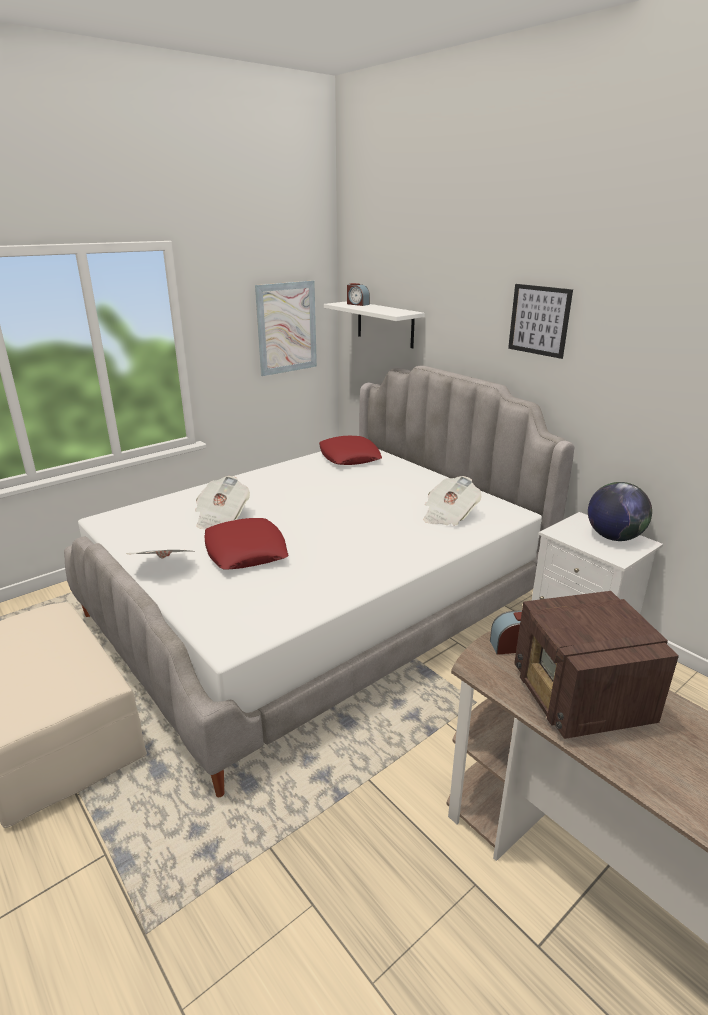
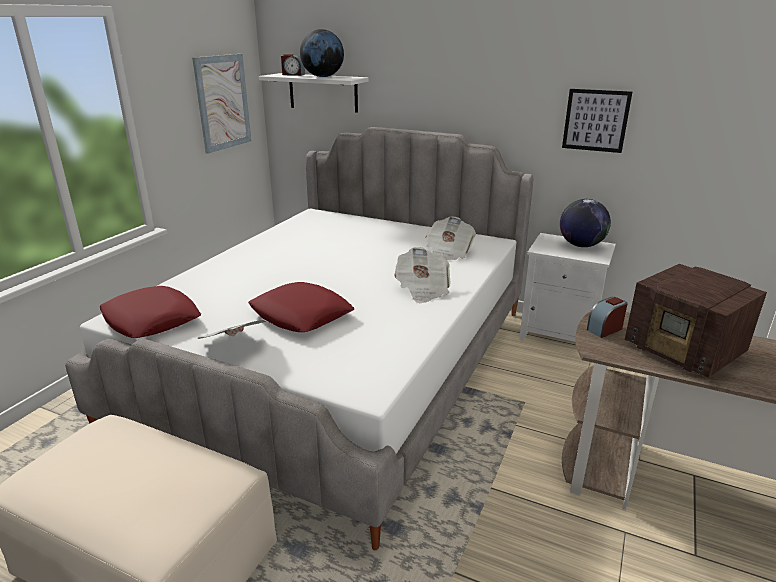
camera: 25 degrees left, 0 degrees up
(221, 517) = (244, 292): newspaper -> newspaper (422, 289)
(349, 457) = (316, 222): red pillow -> red pillow (151, 320)
(379, 309) = (322, 76): none -> globe
(539, 320) = (490, 73): picture -> picture (595, 120)

